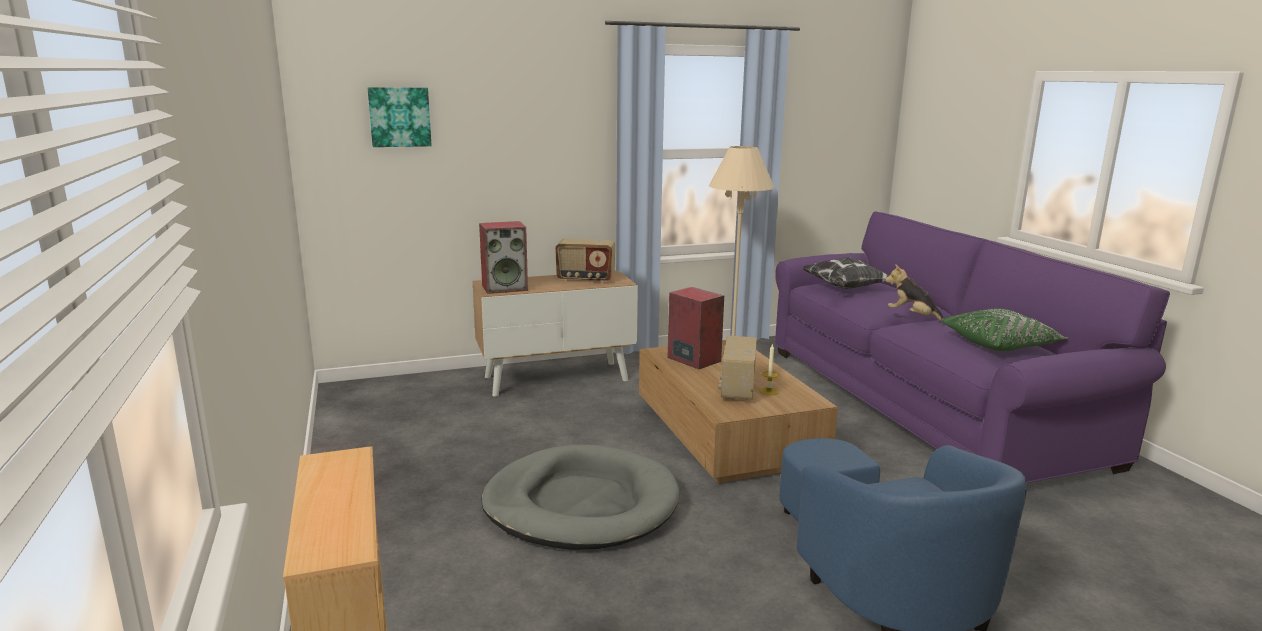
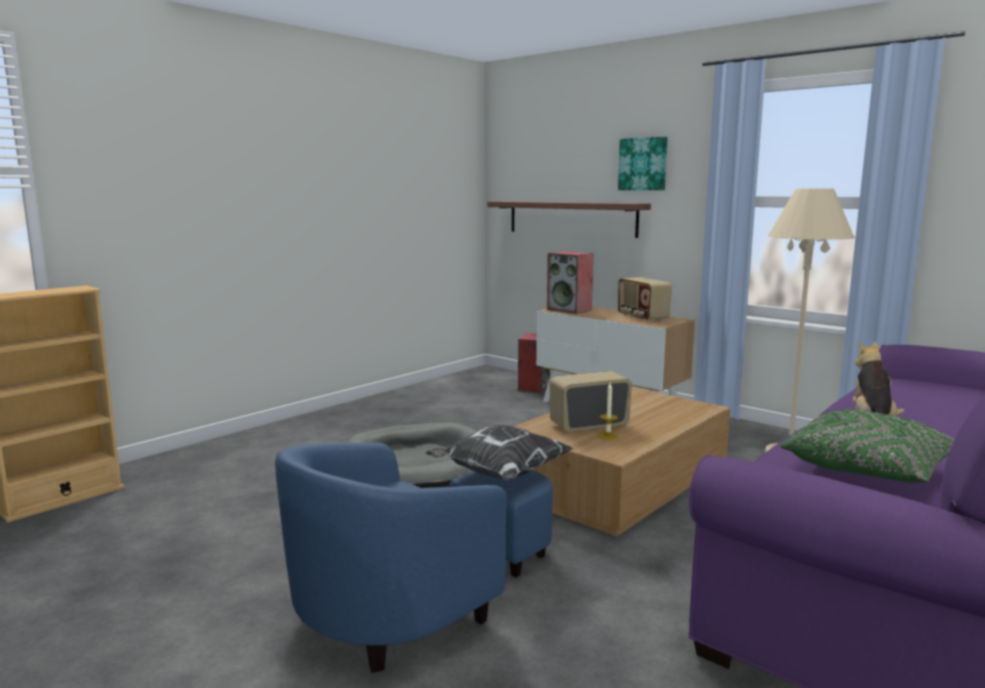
camera: 60 degrees right, 5 degrees down
(399, 117) = (546, 164): picture -> picture (643, 164)
(444, 181) = (571, 218): none -> shelf
(693, 359) = (632, 402): speaker -> speaker (533, 387)
(844, 289) = (900, 386): pillow -> pillow (499, 474)

